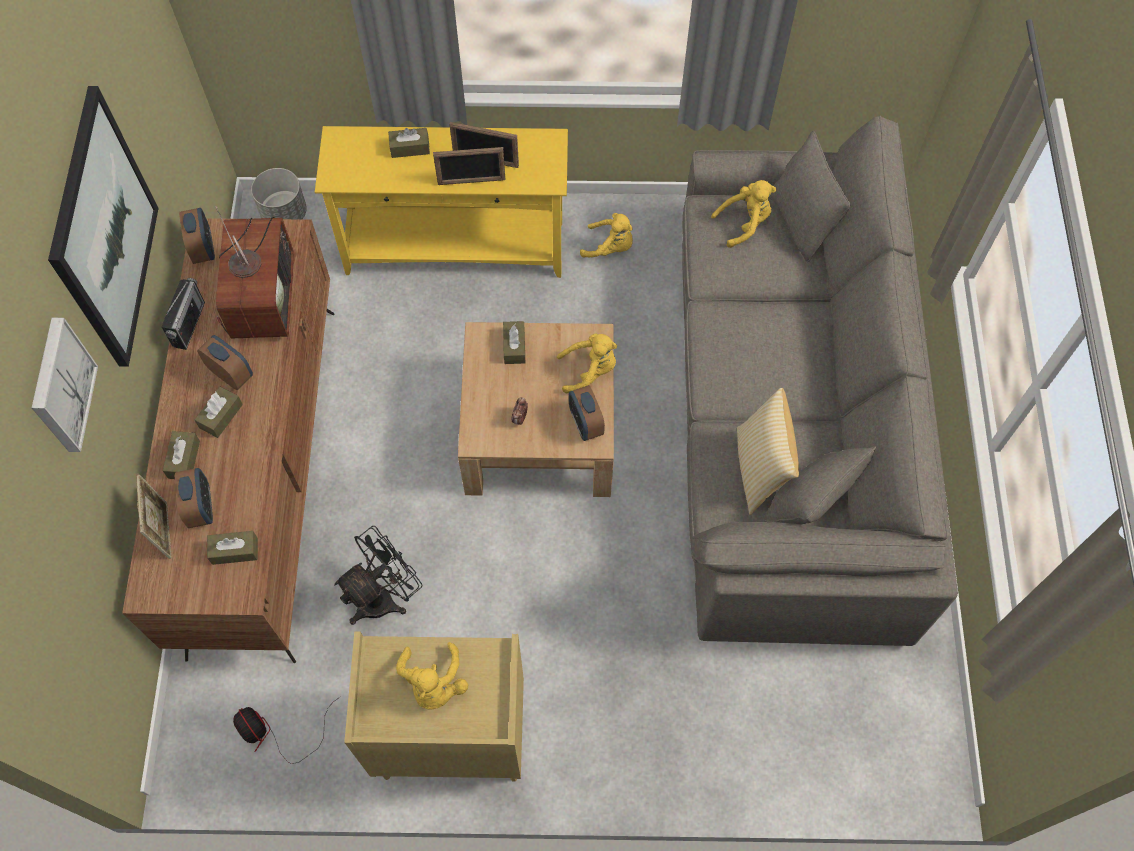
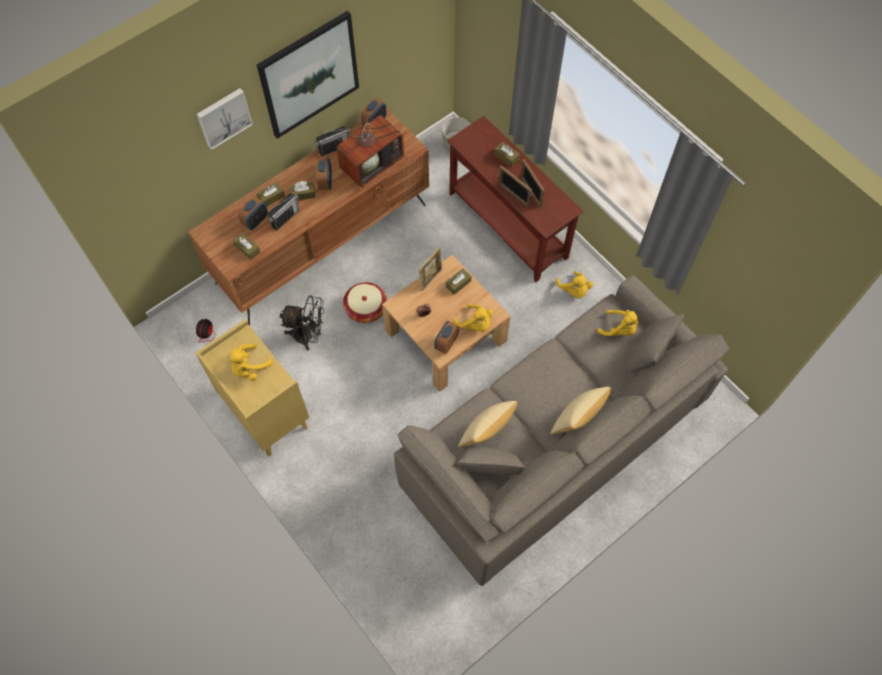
camera: 50 degrees right, 0 degrees up
(165, 530) = (235, 217): picture frame -> picture frame (431, 278)
(235, 466) = (285, 218): none -> radio
(413, 494) = (366, 308): none -> basket
(456, 246) = (508, 226): yellow console table -> brown console table
(825, 358) = (577, 421): none -> pillow

